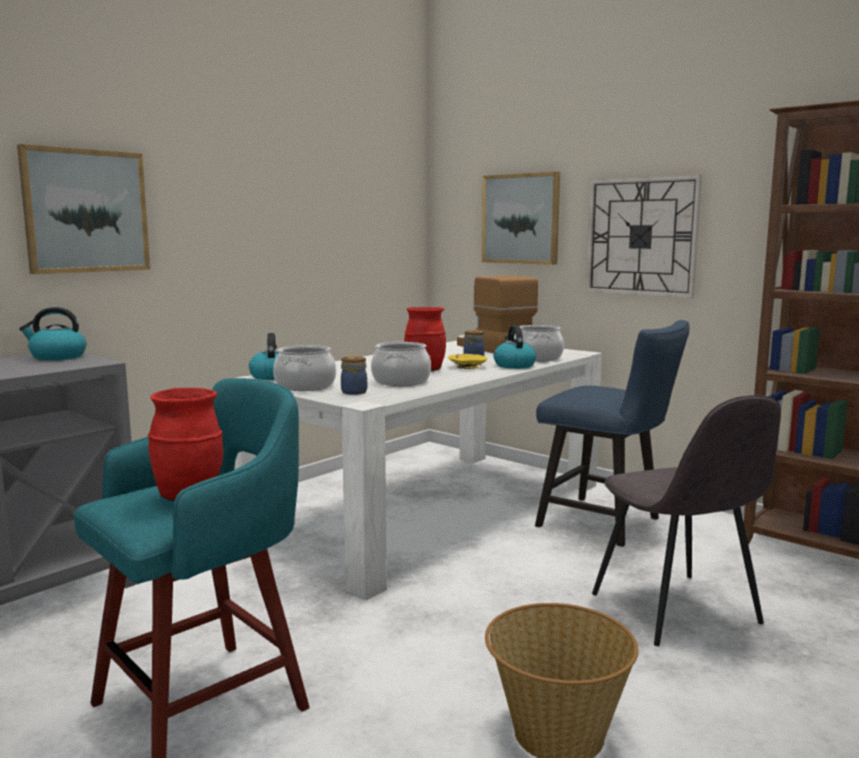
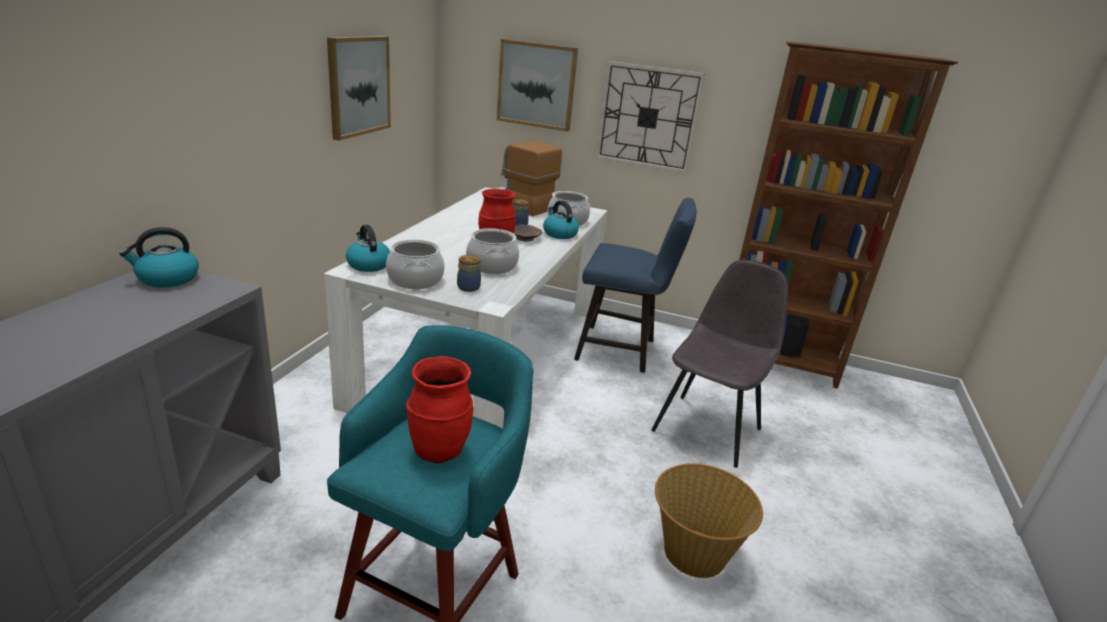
camera: 25 degrees left, 15 degrees up
(86, 211) = (157, 104): picture -> picture (358, 86)
(467, 367) = (524, 238): yellow bowl -> brown bowl
(677, 610) = (708, 428): grey chair -> grey chair turned 105 degrees counterclockwise

